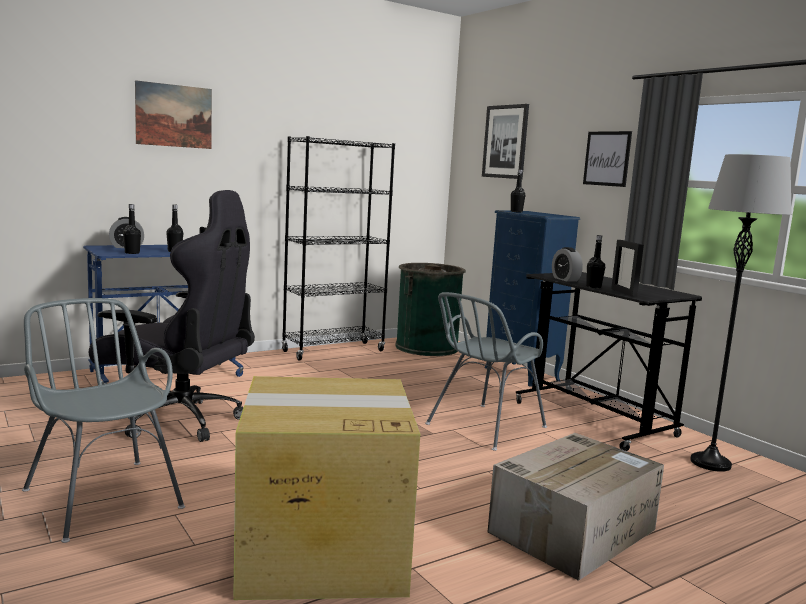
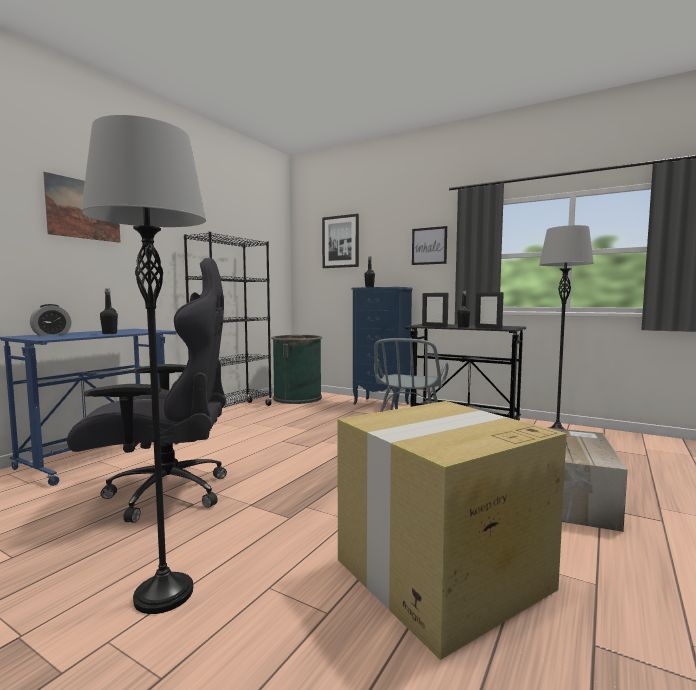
camera: 25 degrees left, 5 degrees down
(101, 495) = (164, 594): grey chair -> grey floor lamp
(132, 253) = (70, 337): black bottle -> none
(565, 279) = (434, 326): alarm clock -> picture frame

